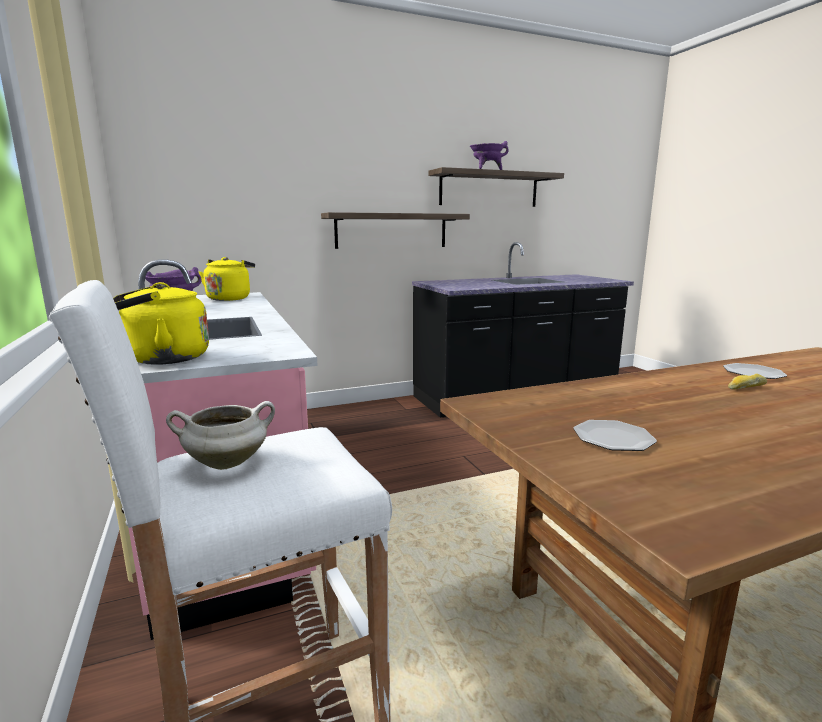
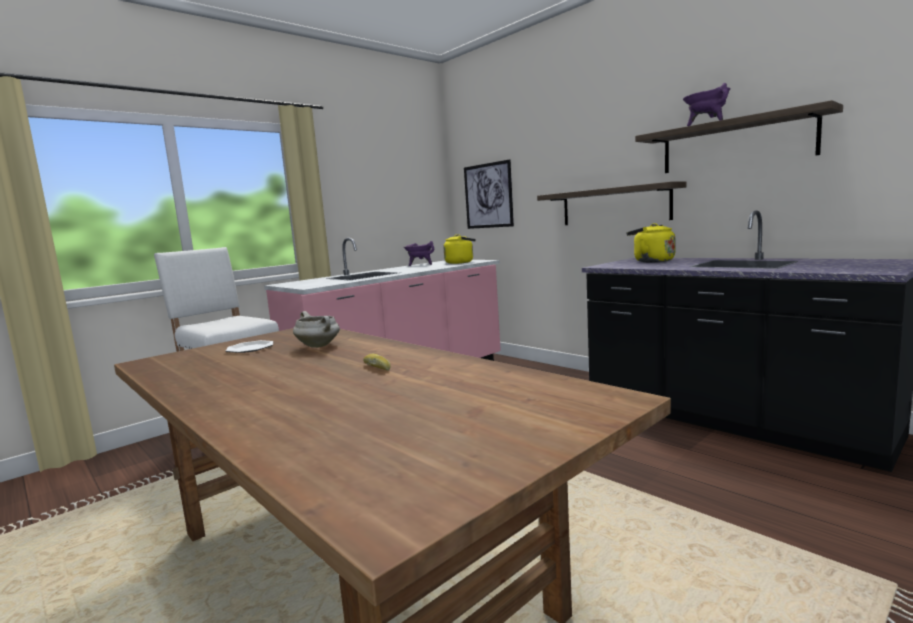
camera: 70 degrees right, 5 degrees down
(162, 359) = (292, 283): yellow kettle -> yellow kettle (651, 261)
(206, 203) = (488, 195): none -> picture
(228, 462) = (228, 319): white cooking pot -> white cooking pot (319, 346)
(752, 373) = (436, 369): plate -> none

